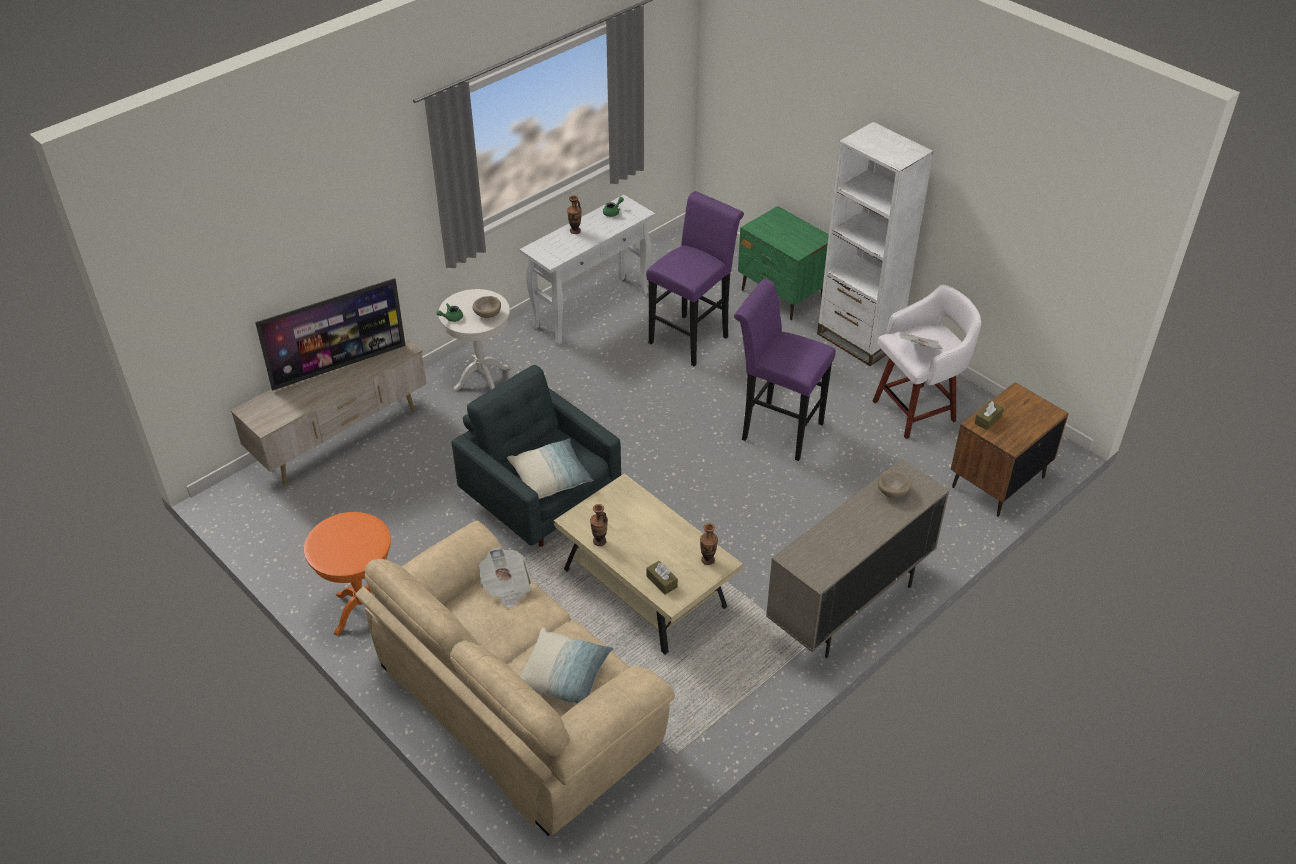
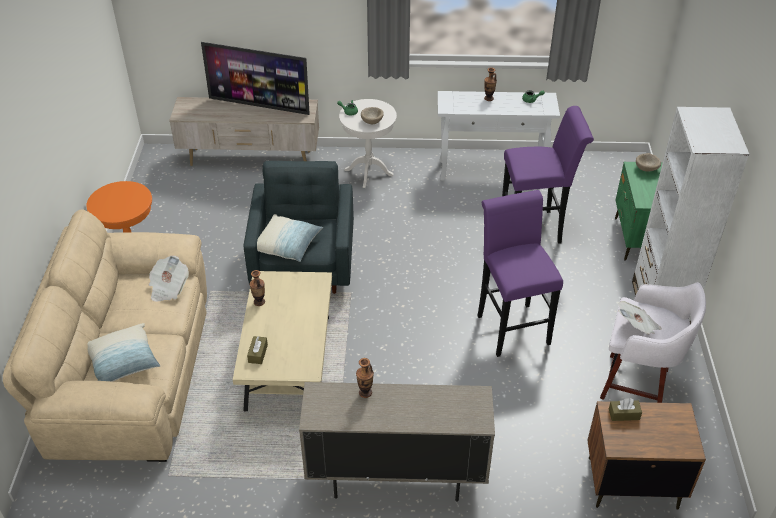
camera: 45 degrees right, 0 degrees up
(708, 560) = (303, 362): vase -> vase (365, 392)
(893, 491) = (450, 403): beige bowl -> beige bowl (647, 169)

